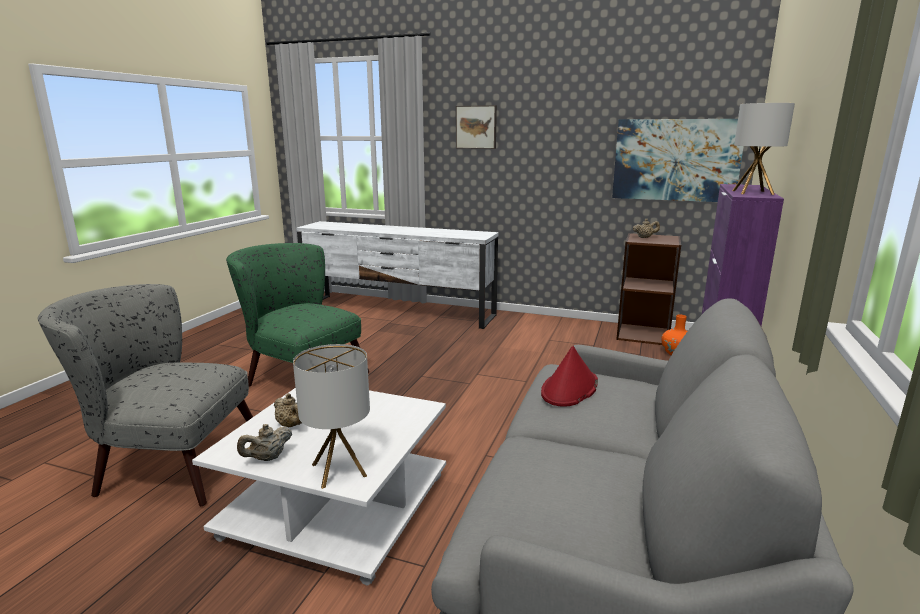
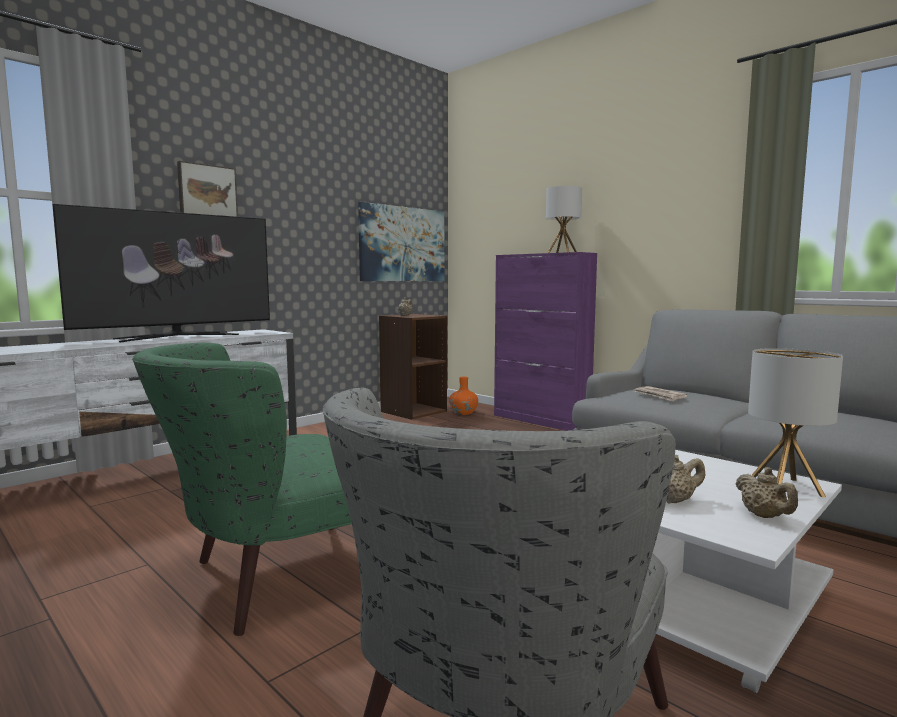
camera: 65 degrees left, 10 degrees down
(427, 230) = (177, 337): none -> television
(569, 389) = (659, 396): red hat -> newspaper

